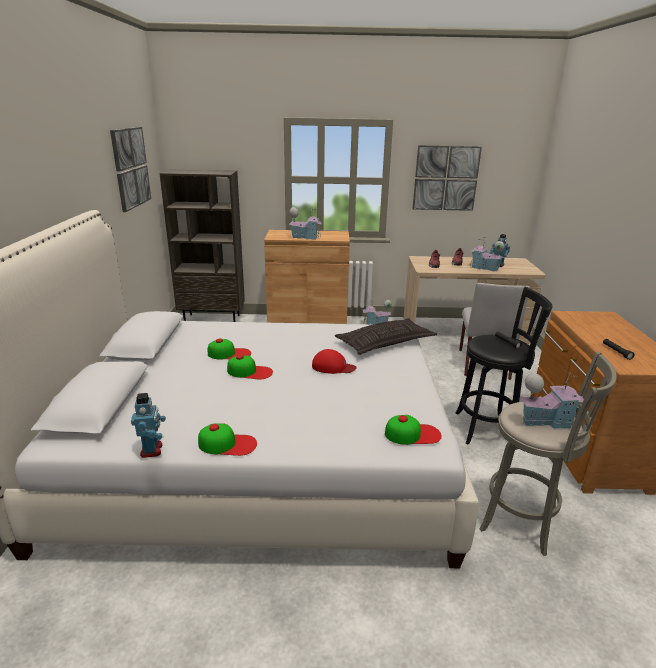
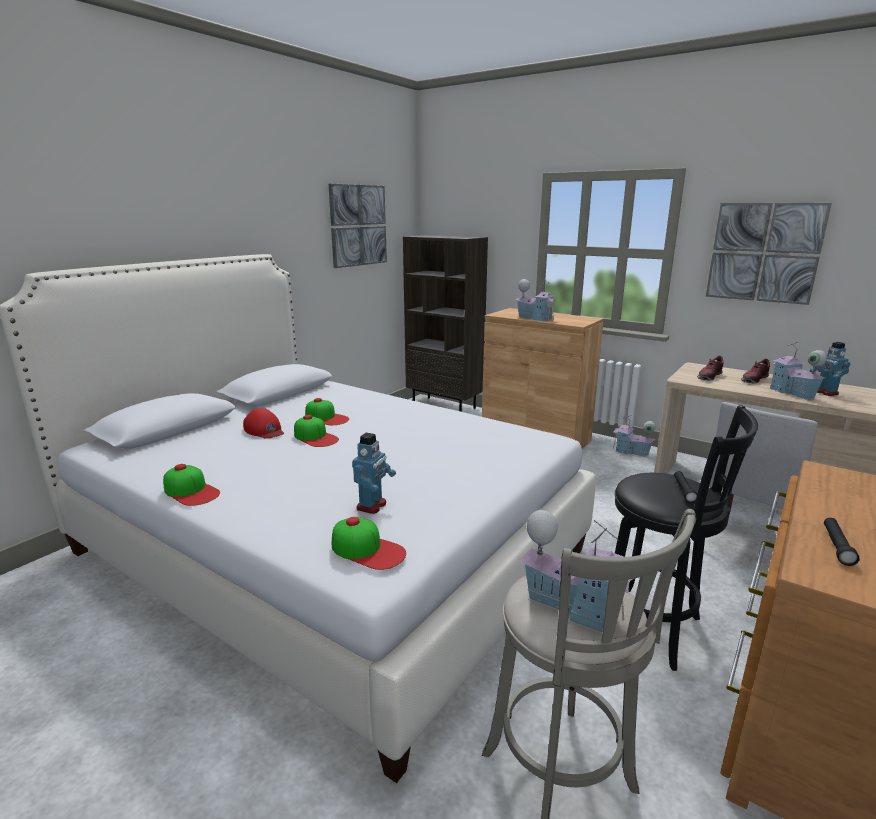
camera: 35 degrees right, 5 degrees down
(152, 450) = (135, 475): toy robot -> toy robot (372, 506)
(333, 367) = (403, 455): red cap -> red cap (264, 430)
(385, 342) = (508, 448): pillow -> none

